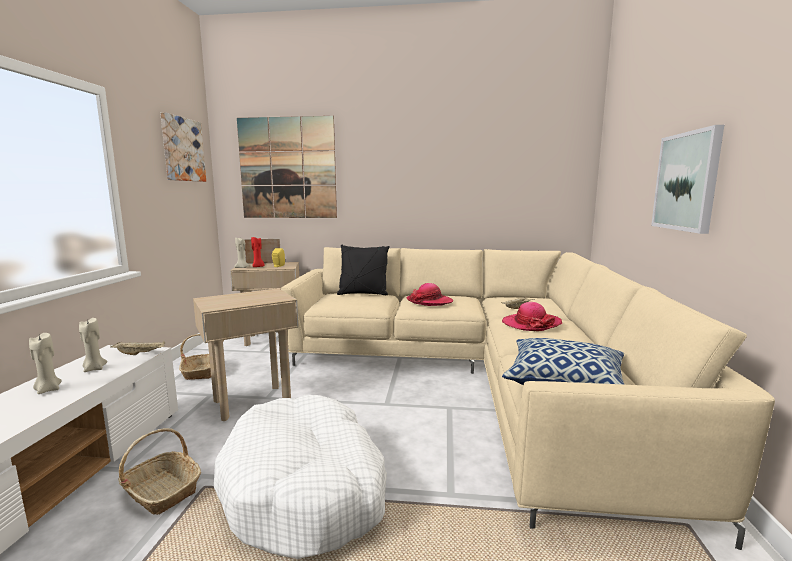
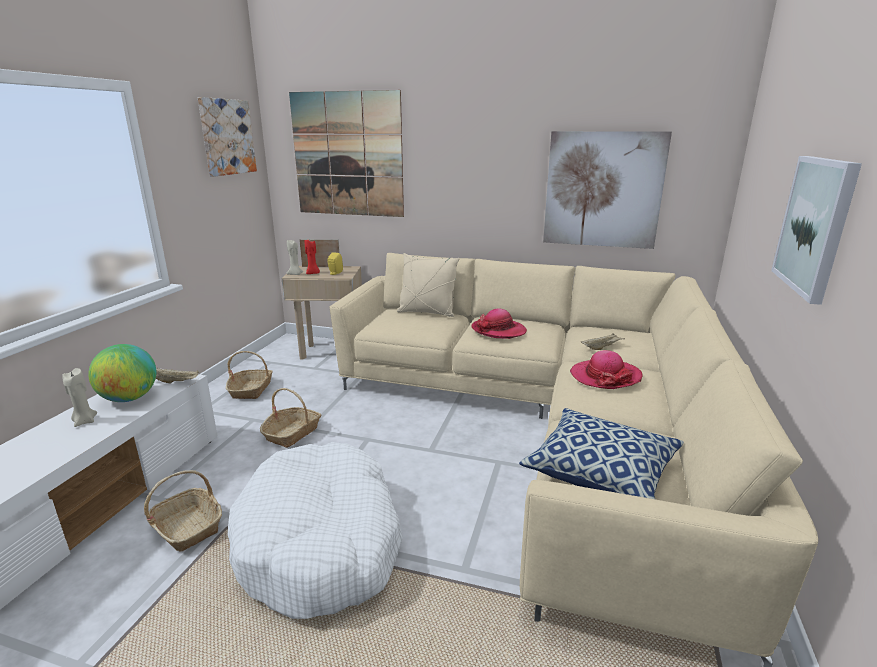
camera: 10 degrees right, 10 degrees up
(94, 369) = (129, 398): beige candle -> globe
(252, 402) = (292, 433): beige side table -> basket
(363, 294) = (427, 312): black pillow -> beige pillow
(498, 190) = (603, 190): none -> picture

